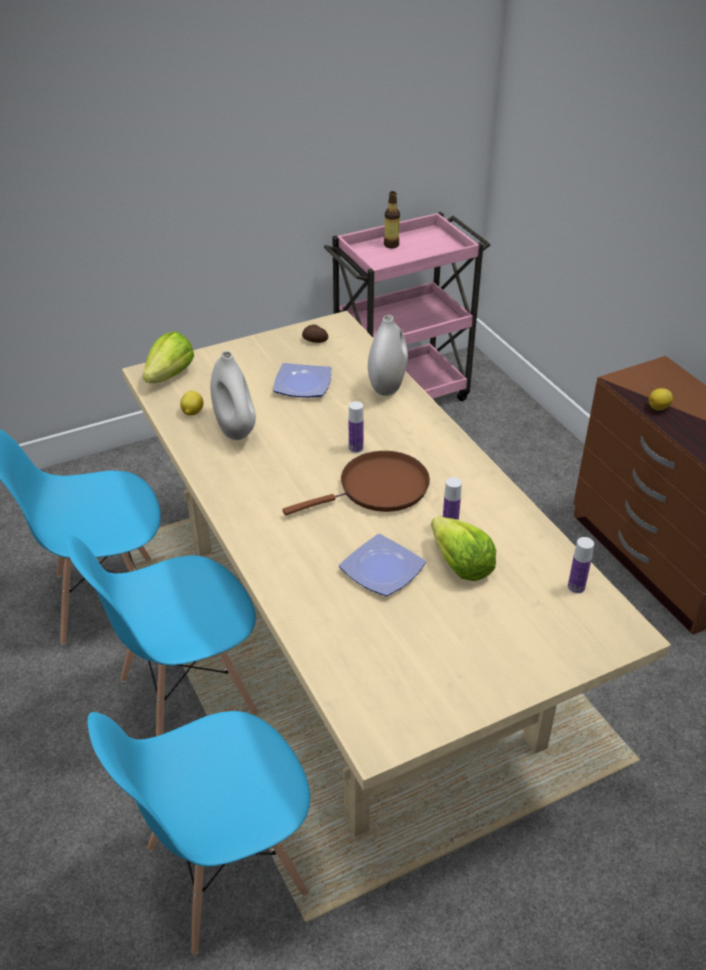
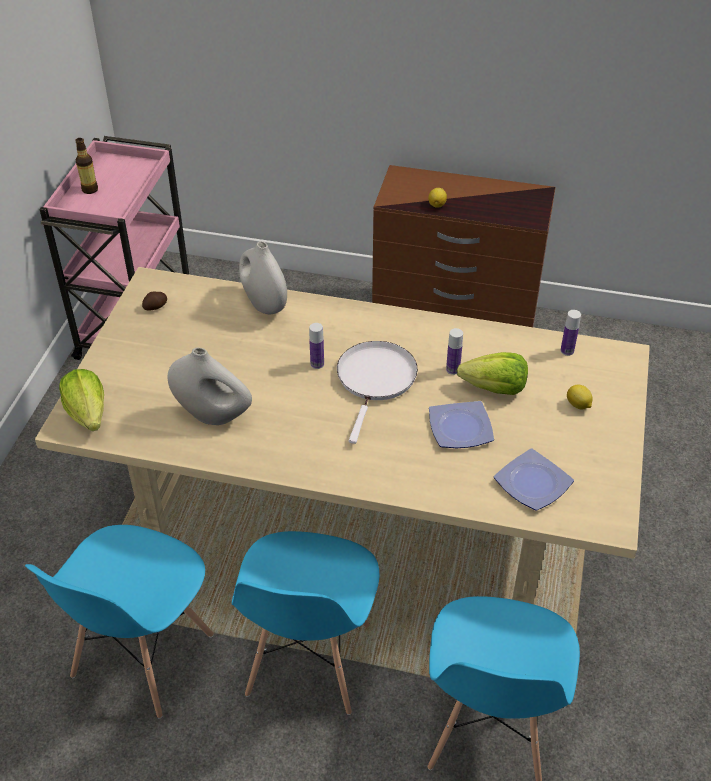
camera: 50 degrees left, 5 degrees up
(192, 412) = (158, 428): lemon -> lemon (578, 405)
(302, 383) = (202, 346): plate -> plate (531, 483)
(378, 489) = (375, 380): brown frying pan -> white frying pan

